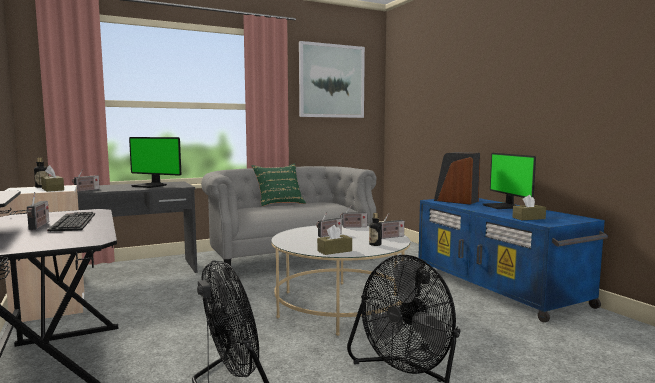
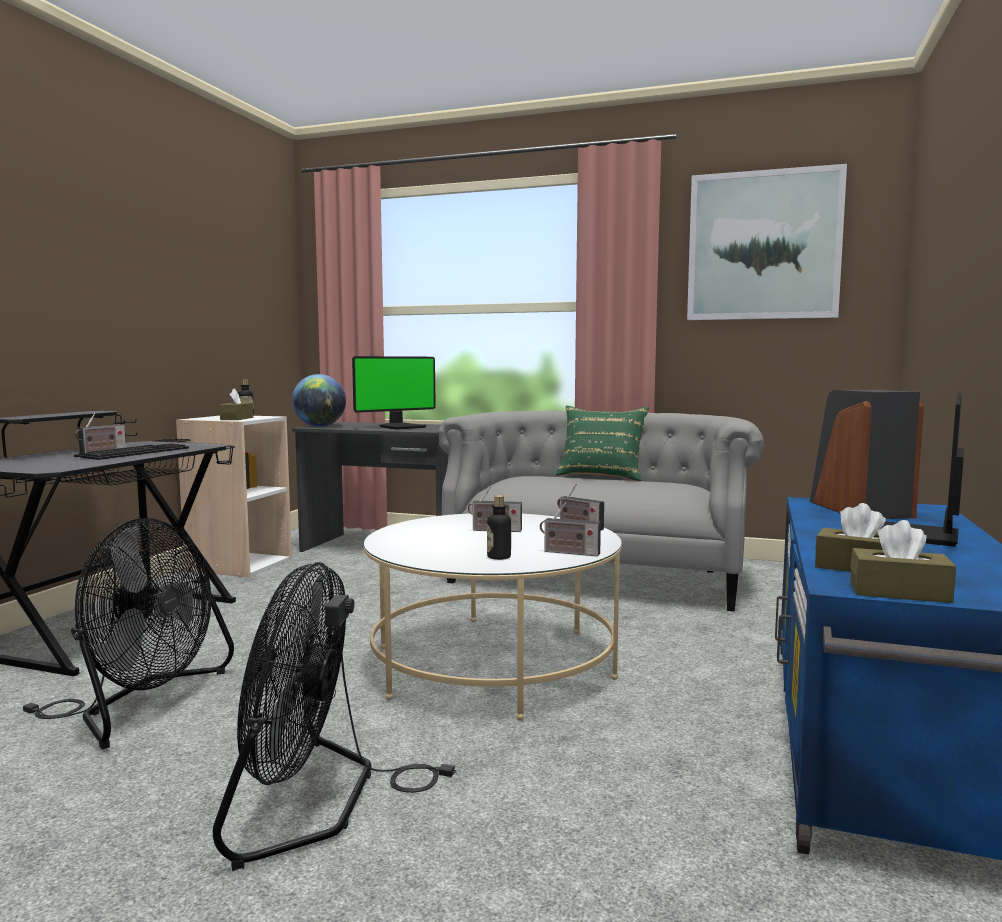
camera: 45 degrees right, 0 degrees up
(86, 190) = (320, 426): radio -> globe
(151, 186) = (402, 427): monitor -> monitor turned 105 degrees counterclockwise
(334, 251) = (411, 551): brown tissue box -> brown tissue box (899, 592)

